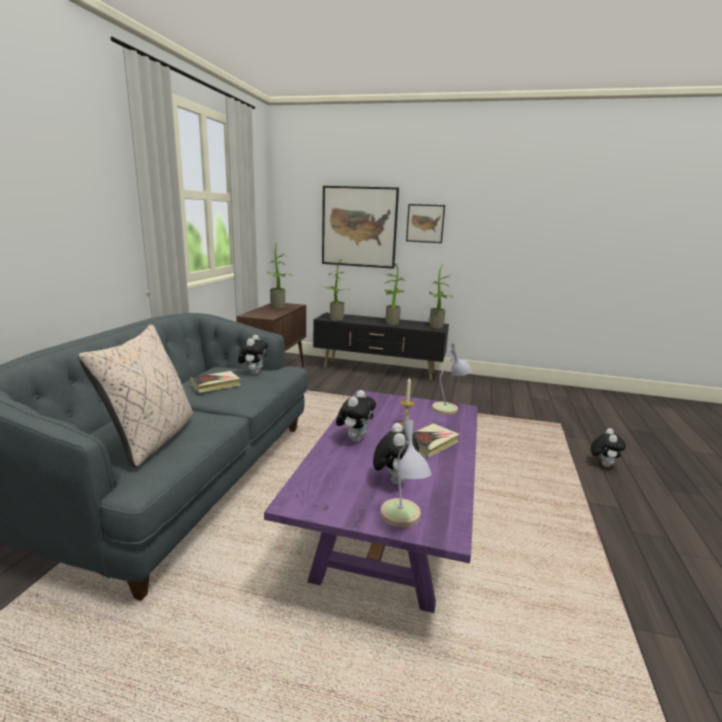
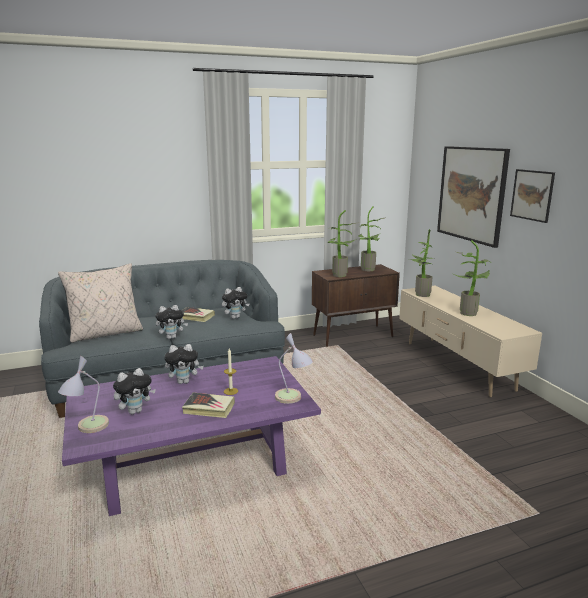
camera: 55 degrees right, 0 degrees up
(379, 370) = (457, 365): black tv stand -> beige tv stand
(438, 327) = (511, 332): potted plant -> potted plant (339, 275)
(603, 464) = (471, 572): plush toy -> plush toy (172, 337)

